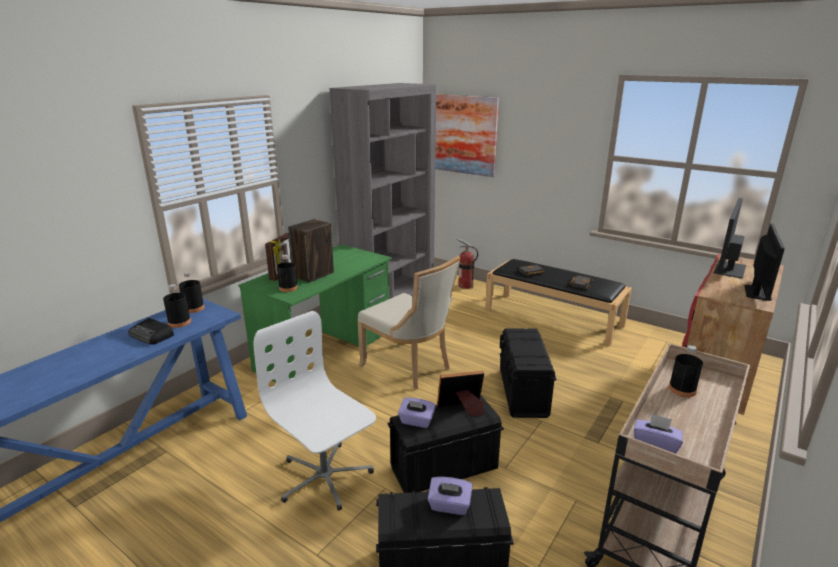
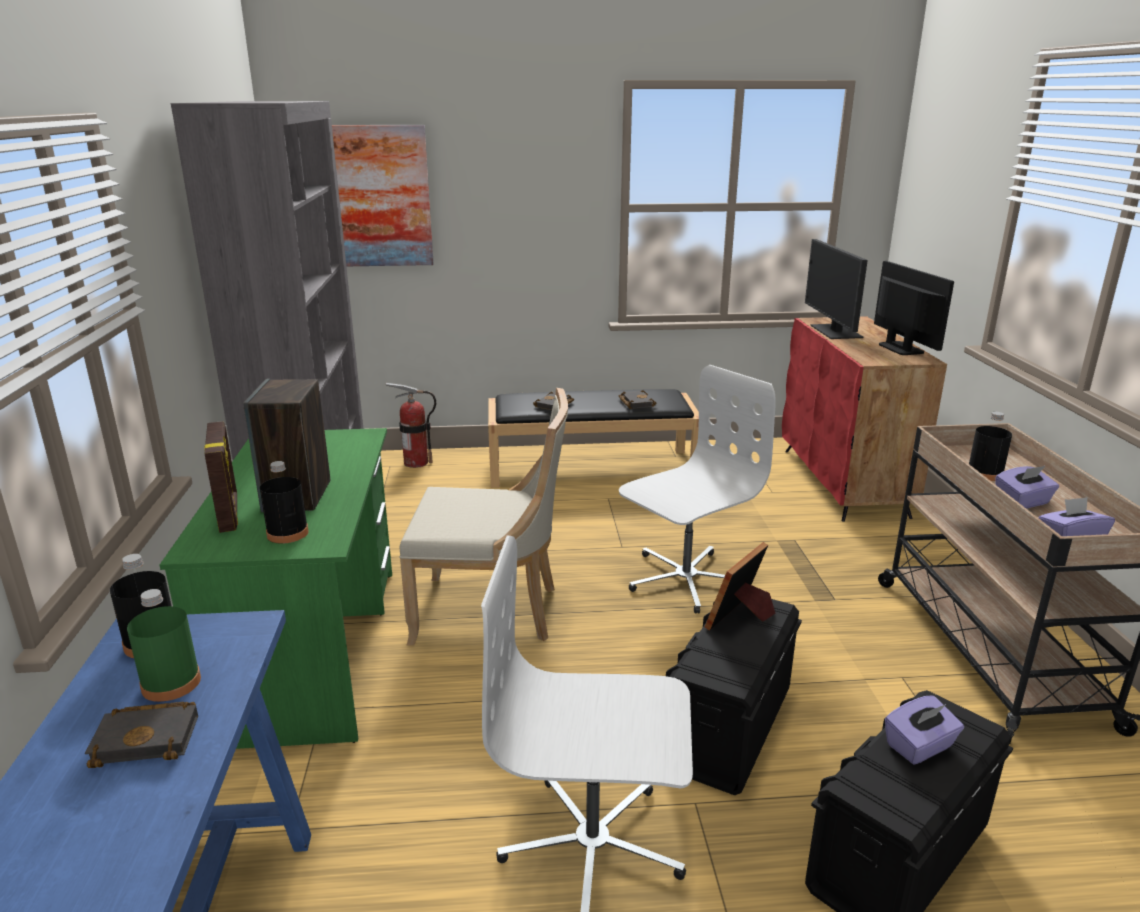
camera: 40 degrees left, 0 degrees up
(152, 335) = (150, 738): radio -> black book
(179, 322) = (171, 683): black bottle -> green bottle
(416, 421) = (715, 663): purple tissue box -> purple tissue box (1022, 502)
(522, 393) = (684, 579): black storage box -> white office chair

